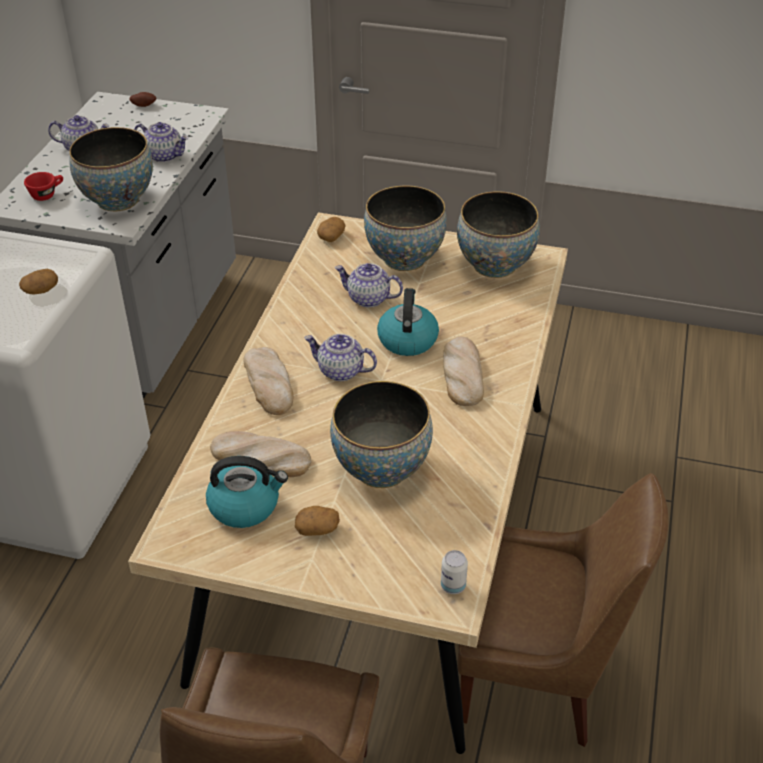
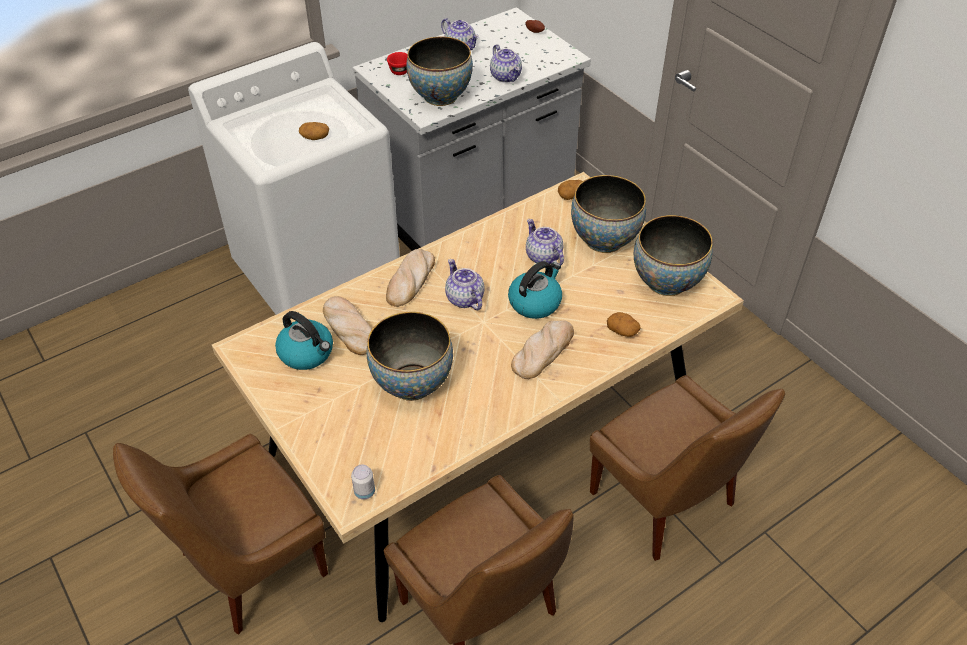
camera: 40 degrees right, 5 degrees up
(317, 528) = (330, 396): potato -> potato (622, 331)
(584, 483) = (665, 502): none -> brown chair

